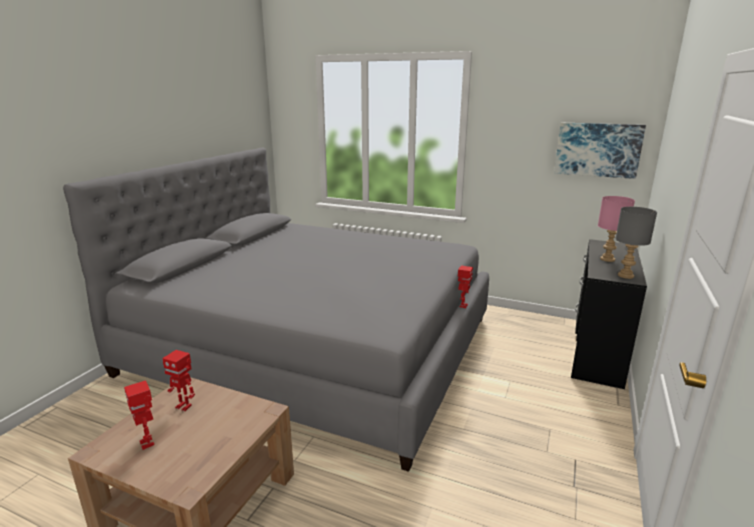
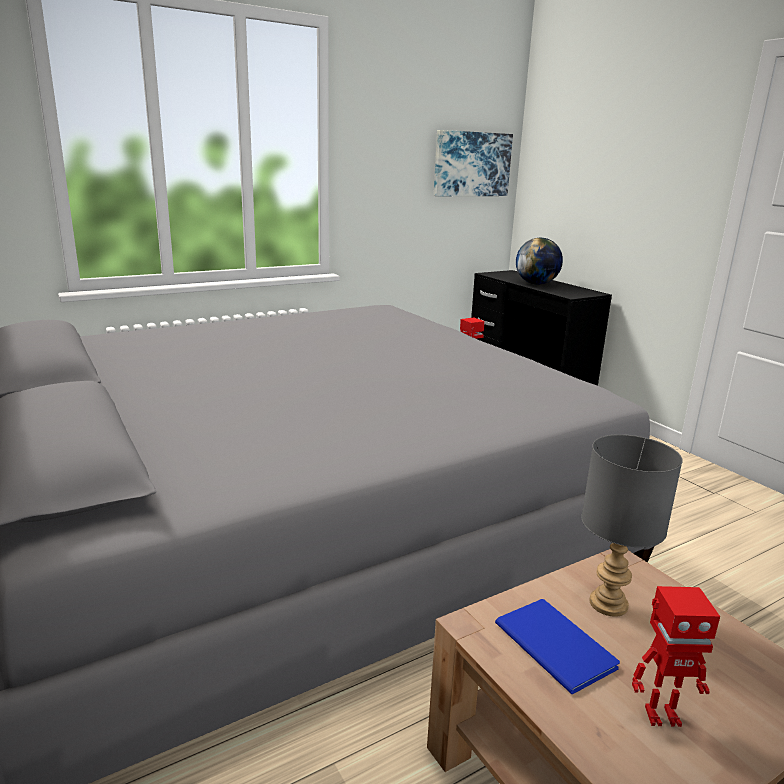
camera: 55 degrees left, 0 degrees up
(184, 406) = (555, 642): toy robot -> blue book
(608, 259) = (536, 284): pink table lamp -> globe
(625, 275) = (582, 291): grey table lamp -> grey table lamp (607, 604)

